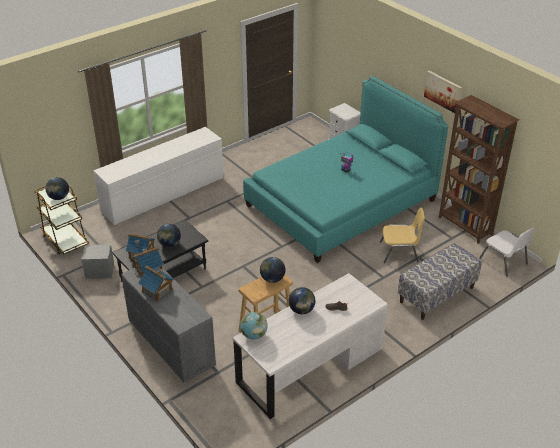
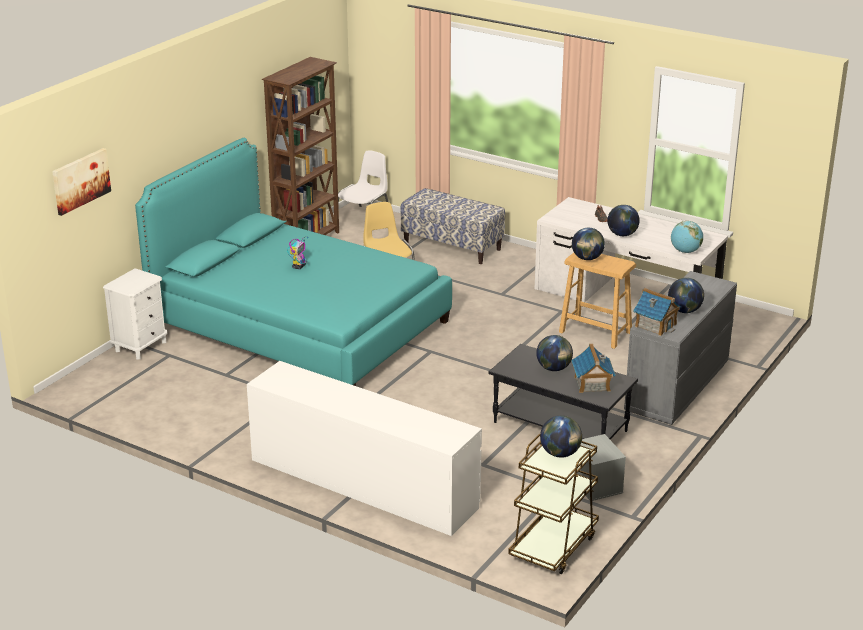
camera: 110 degrees left, 10 degrees down
(157, 291) = (684, 311): toy house -> globe
(443, 91) = (227, 111): picture -> picture (80, 181)

